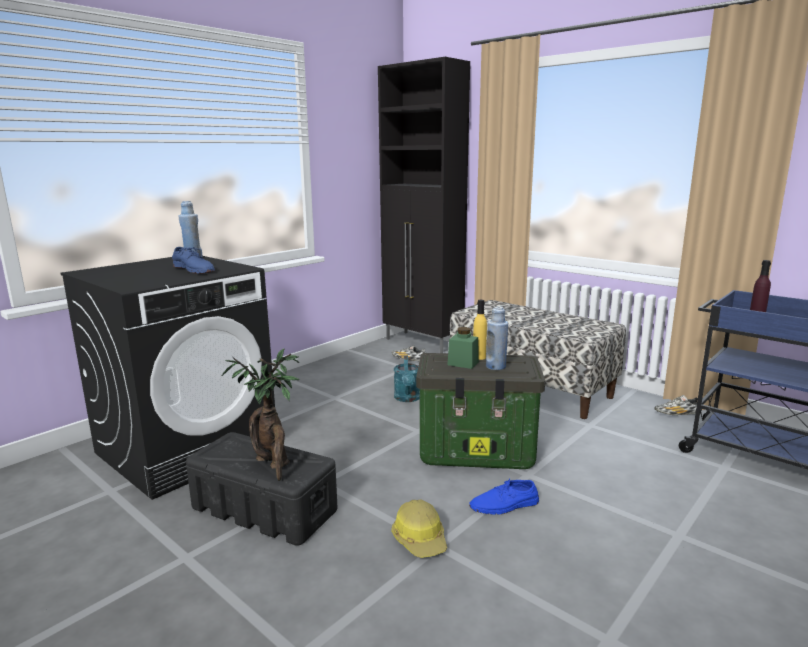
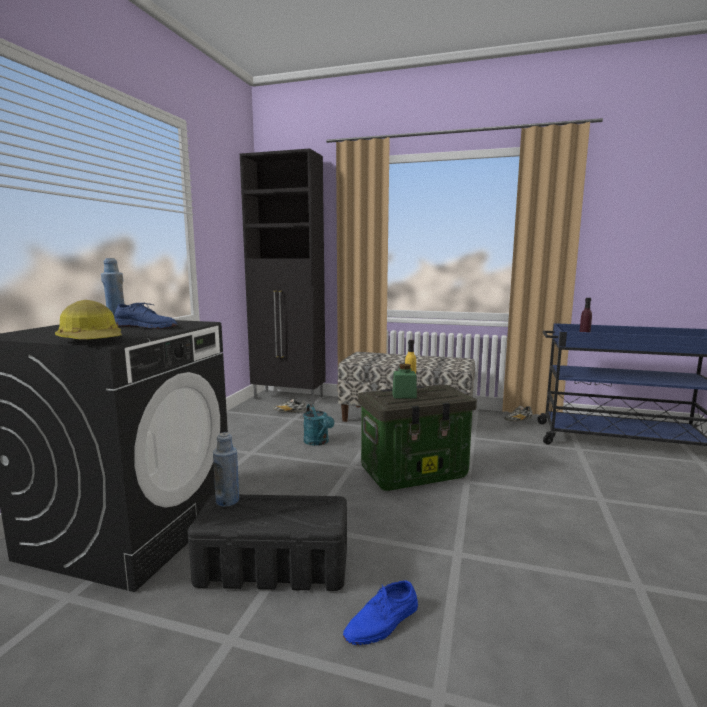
camera: 25 degrees left, 5 degrees down
(273, 465) = (293, 514): potted plant -> none
(420, 539) = (438, 552): hard hat -> hard hat (92, 340)
(495, 366) = (431, 394): blue bottle -> blue bottle (227, 501)
(504, 505) = (473, 508): blue shoe -> blue shoe (382, 622)

